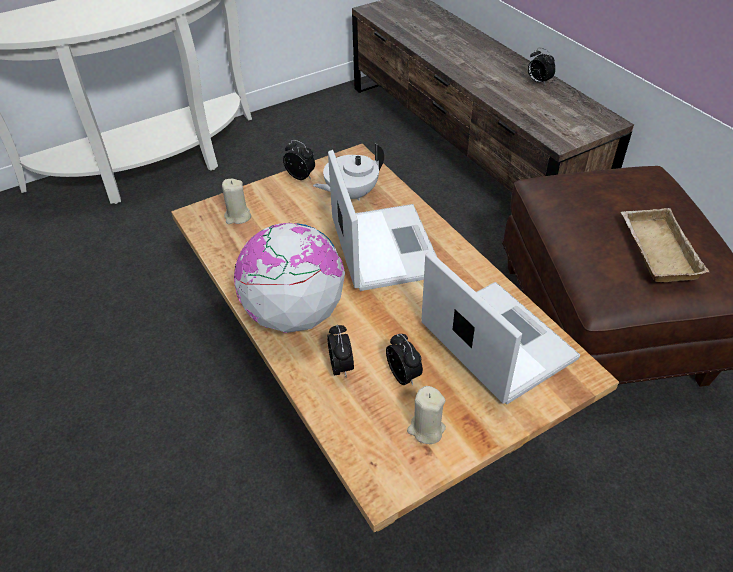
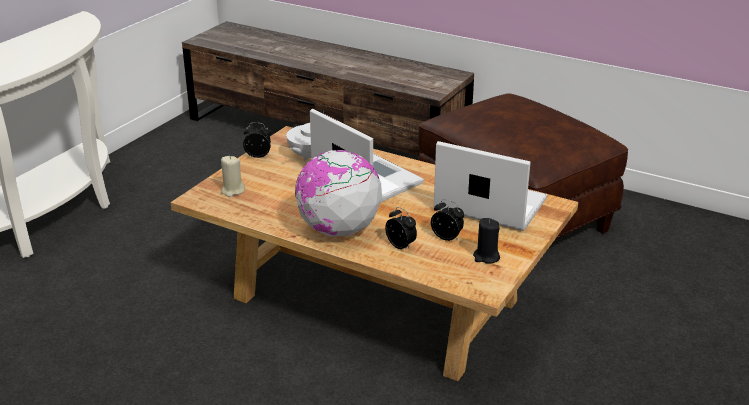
camera: 30 degrees left, 15 degrees down
(426, 429) = (486, 257): beige candle -> black candle
(538, 82) = (385, 61): alarm clock -> none
(655, 249) = (547, 132): beige tray -> none

